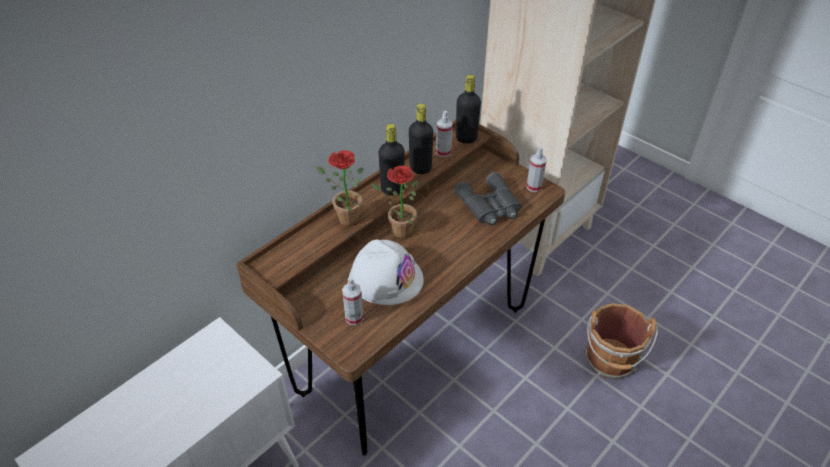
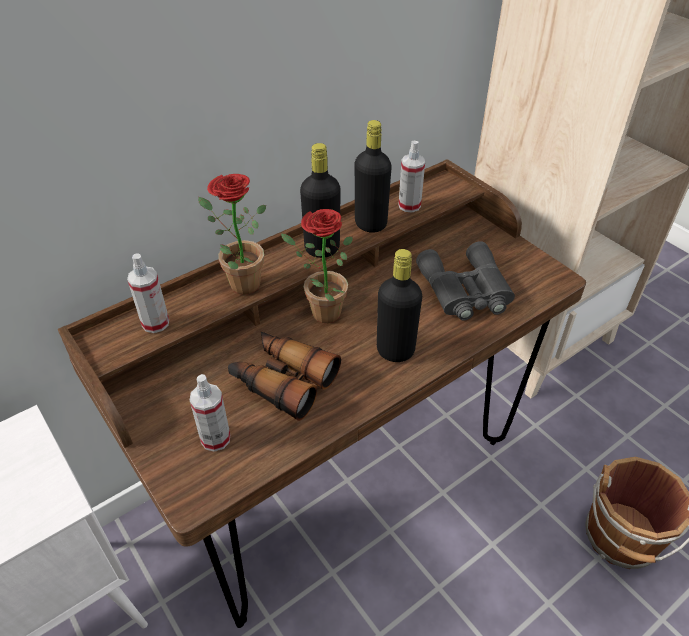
camera: 10 degrees right, 0 degrees up
(386, 278) = (282, 380): white hard hat -> binoculars
(466, 138) = (447, 190): black bottle -> black bottle (395, 351)
(534, 187) = (538, 271): spray bottle -> spray bottle (155, 323)

